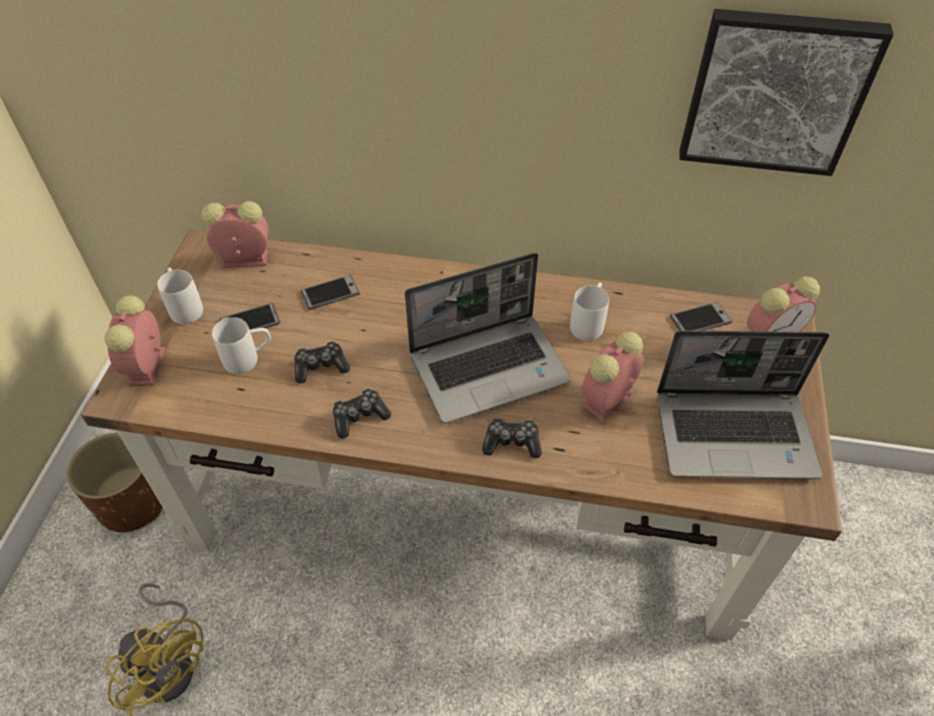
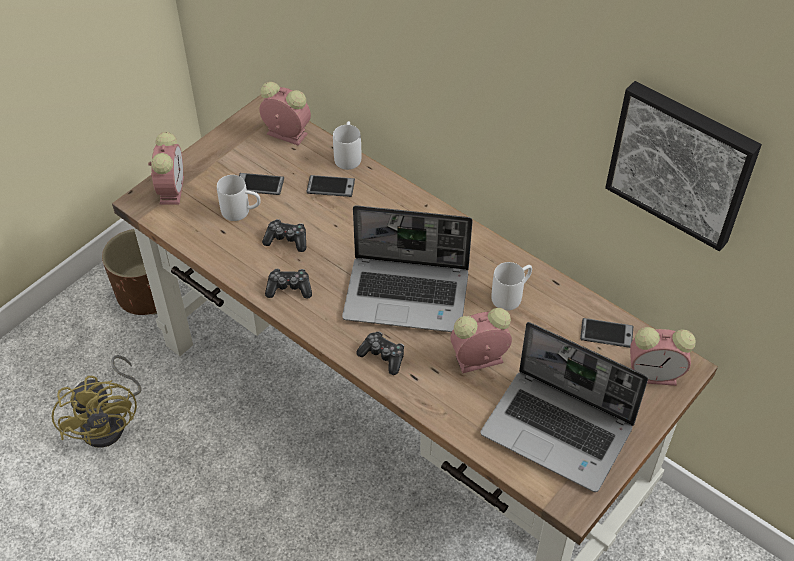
camera: 30 degrees right, 0 degrees up
(147, 368) = (171, 189): alarm clock -> alarm clock turned 150 degrees clockwise
(184, 307) = (222, 154): white mug -> white mug (348, 155)

